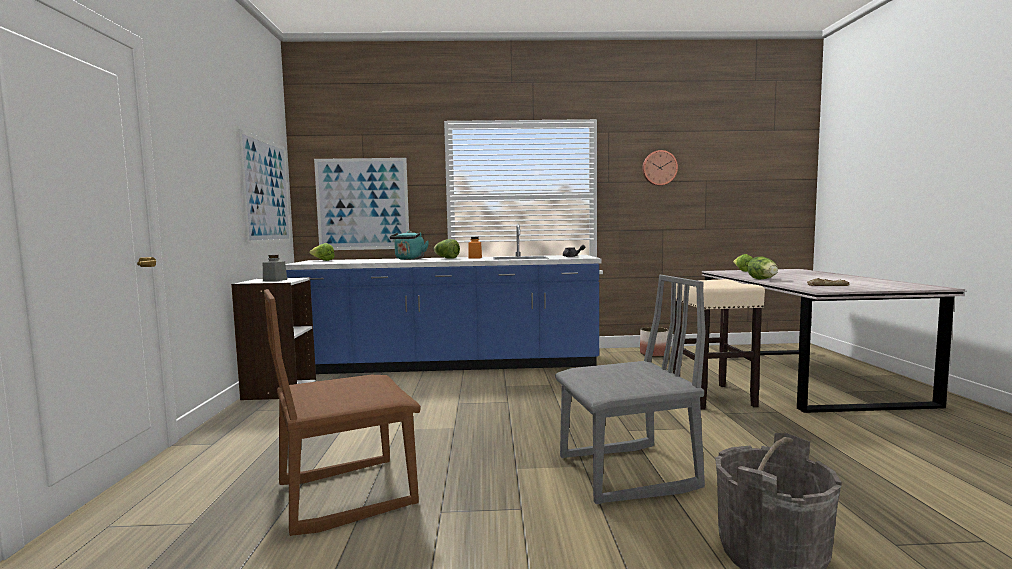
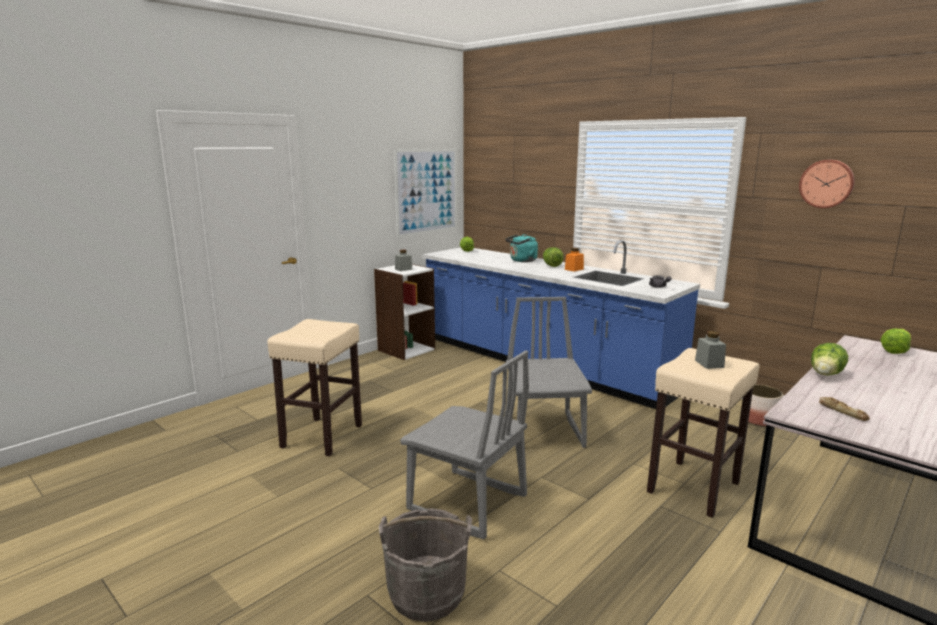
camera: 45 degrees right, 10 degrees up
(346, 494) = (322, 435): brown chair -> beige stool
(362, 204) = (510, 200): picture -> none
(558, 403) = (544, 432): none -> grey chair
(714, 282) = (709, 364): none -> grey jar

